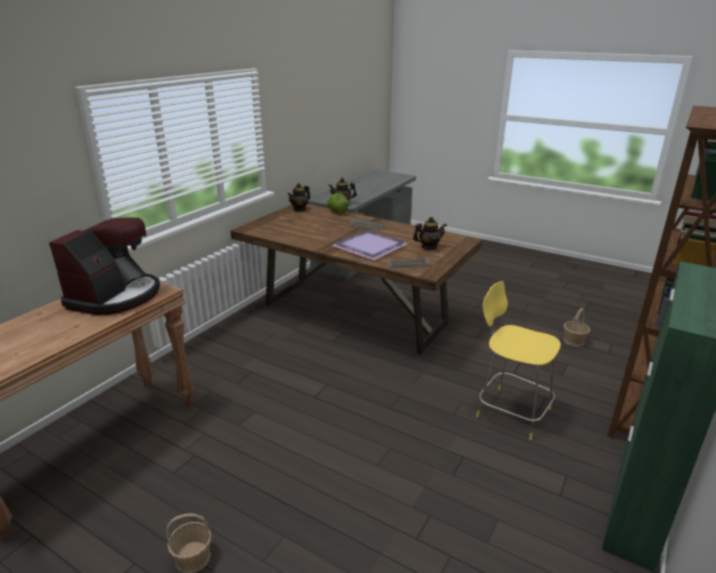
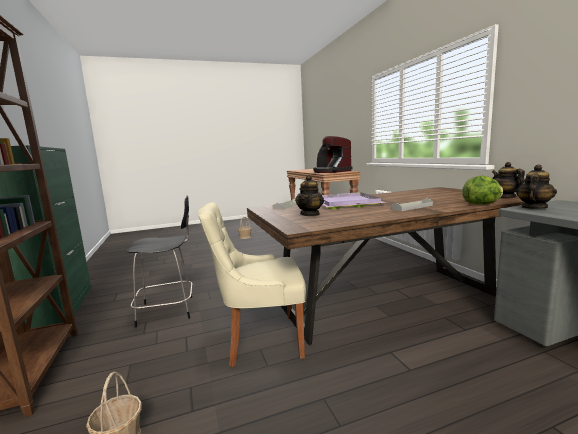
camera: 130 degrees right, 15 degrees down
(468, 342) = (260, 340): none -> beige chair
(511, 411) = (168, 310): yellow stool -> black stool

